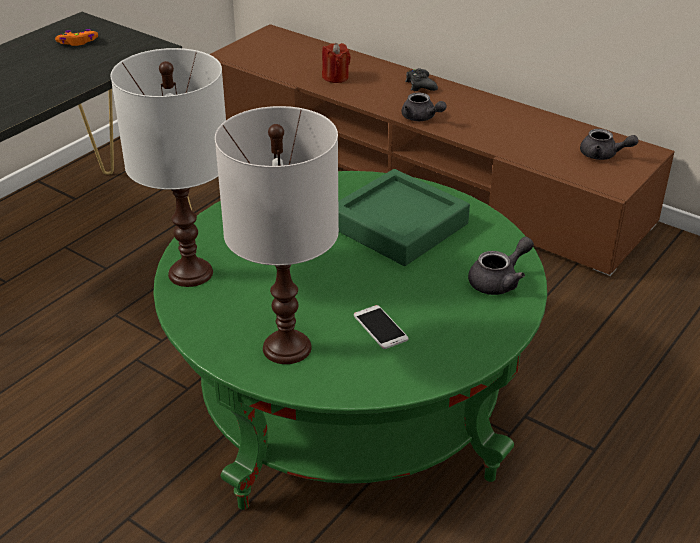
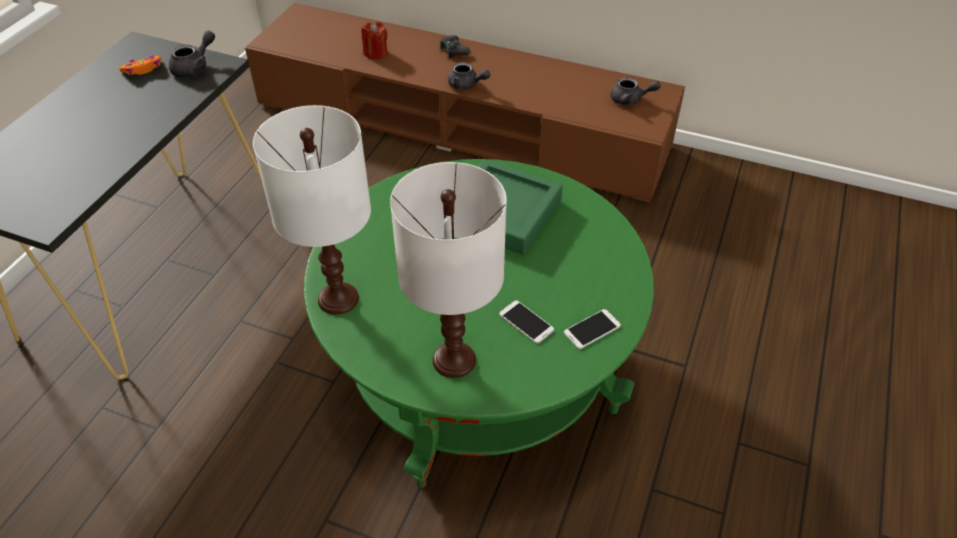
camera: 15 degrees left, 10 degrees up
(451, 347) = (592, 329): none -> phone
(499, 281) = (607, 255): grey teapot -> grey teapot (195, 67)

